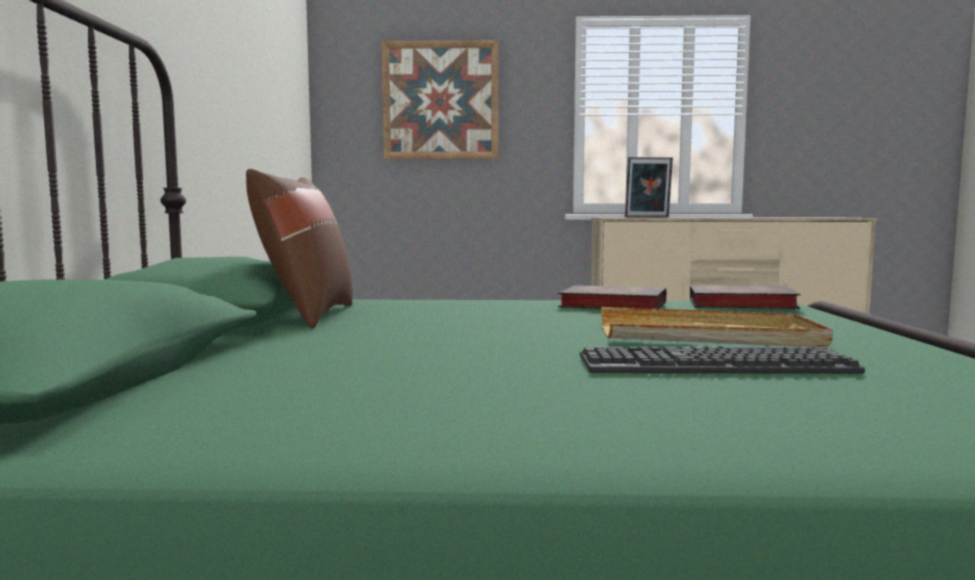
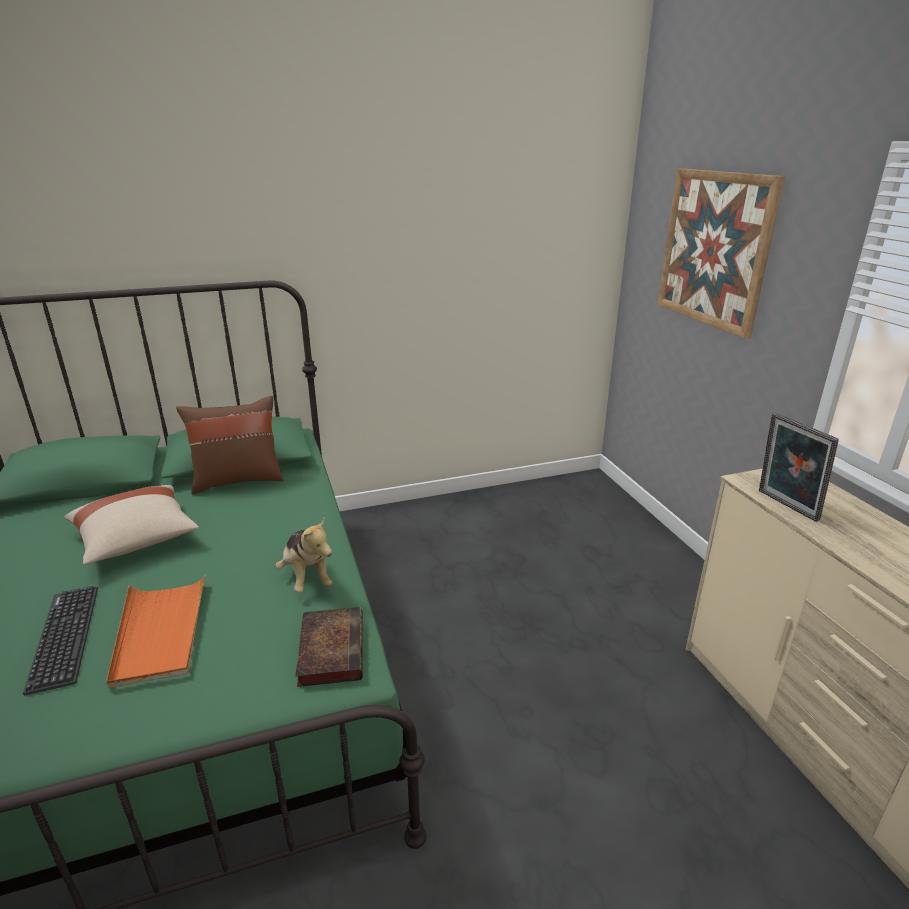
camera: 70 degrees right, 20 degrees up
(433, 346) = (136, 540): none -> beige pillow
(609, 305) = (306, 577): book -> plush toy
(707, 336) = (160, 632): beige tray -> orange tray

